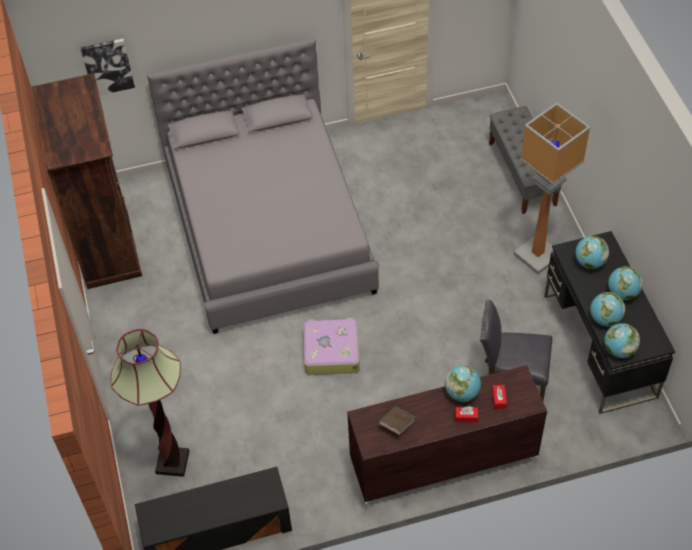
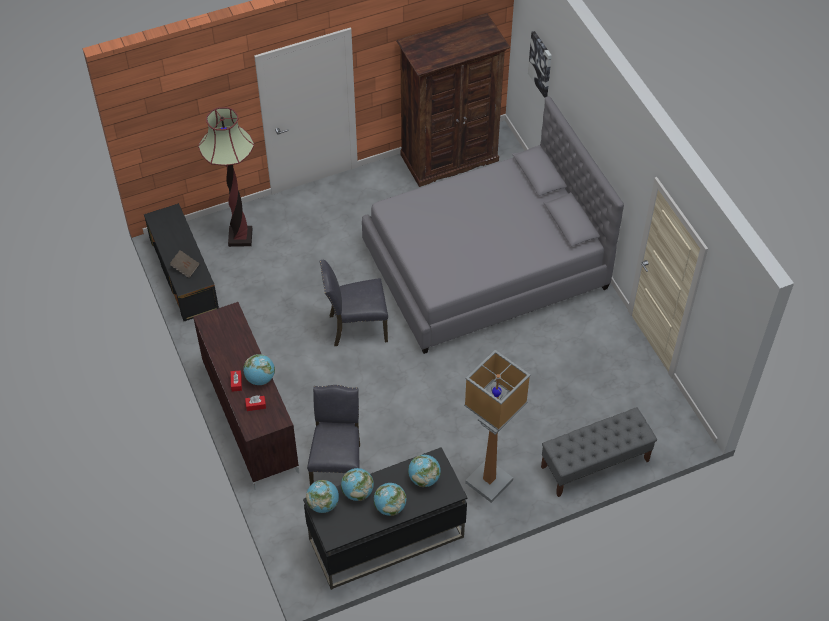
camera: 80 degrees right, 0 degrees up
(331, 351) = (356, 327): suitcase -> grey chair
(396, 424) = (227, 335): brown book -> brown book (185, 267)

